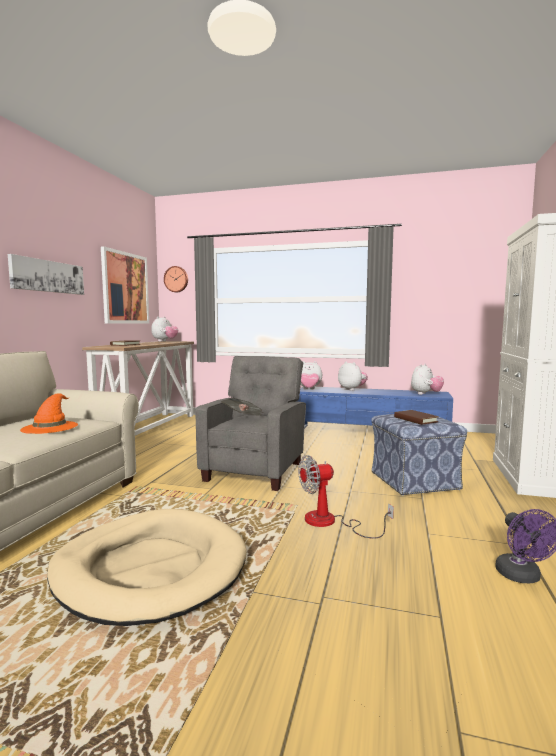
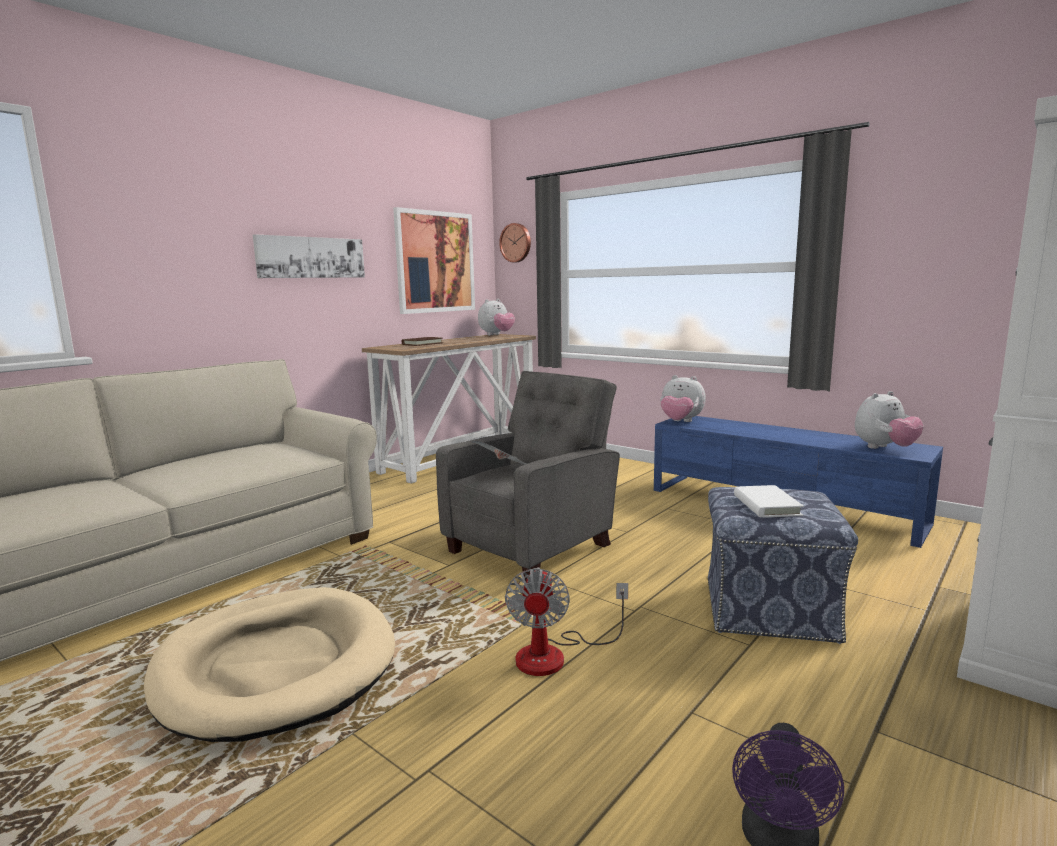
camera: 25 degrees right, 5 degrees up
(50, 427) = (248, 461): orange hat -> none
(330, 522) = (555, 655): fan -> fan turned 90 degrees counterclockwise
(352, 389) = (755, 427): plush toy -> none
(415, 419) = (766, 505): brown book -> white book

